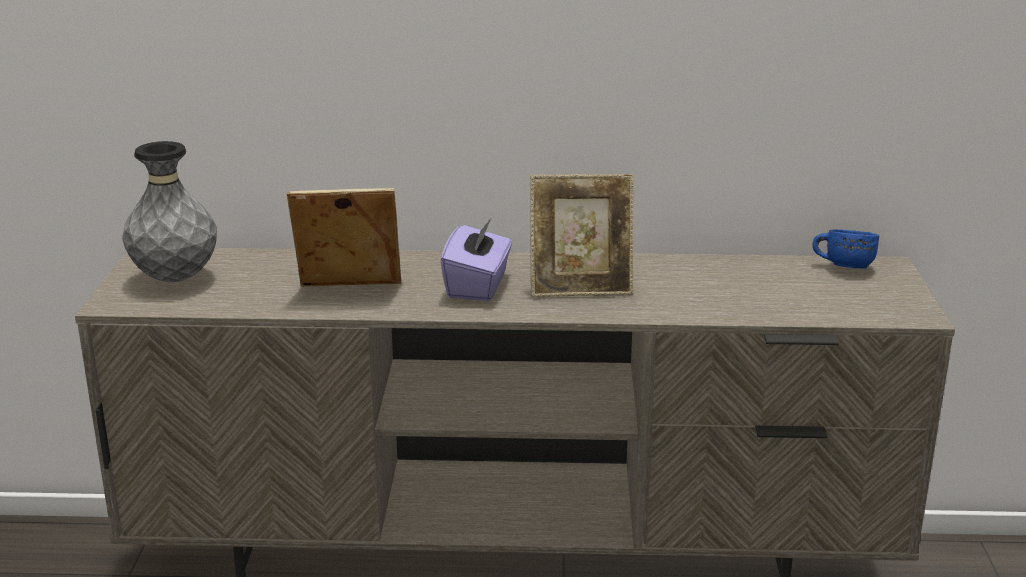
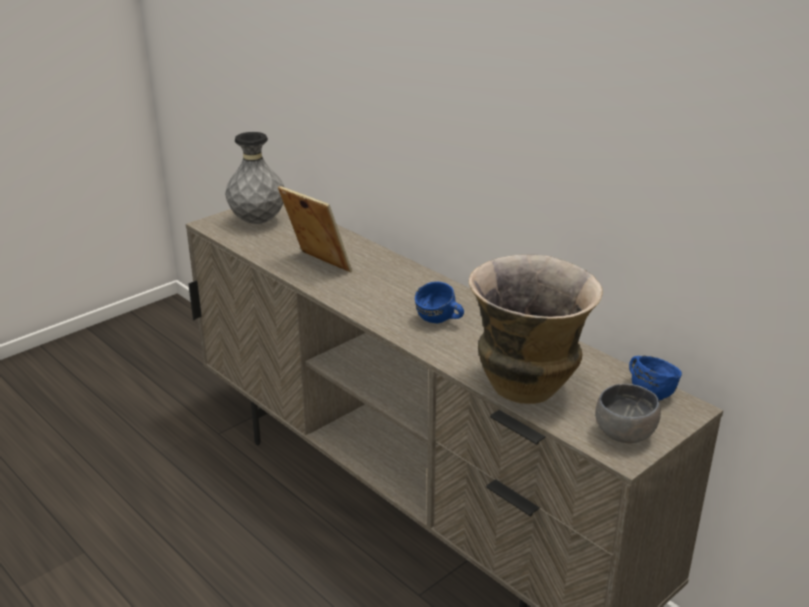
camera: 45 degrees right, 5 degrees up
(478, 286) = (386, 293): purple tissue box -> none
(580, 288) = (439, 322): picture frame -> blue mug
(759, 304) = (527, 387): none -> vase
(891, 303) = (623, 435): none -> grey bowl

